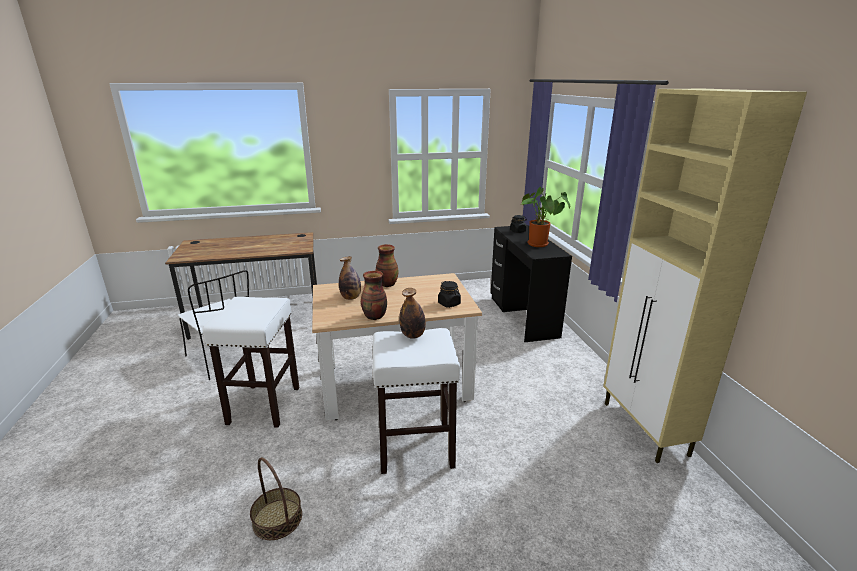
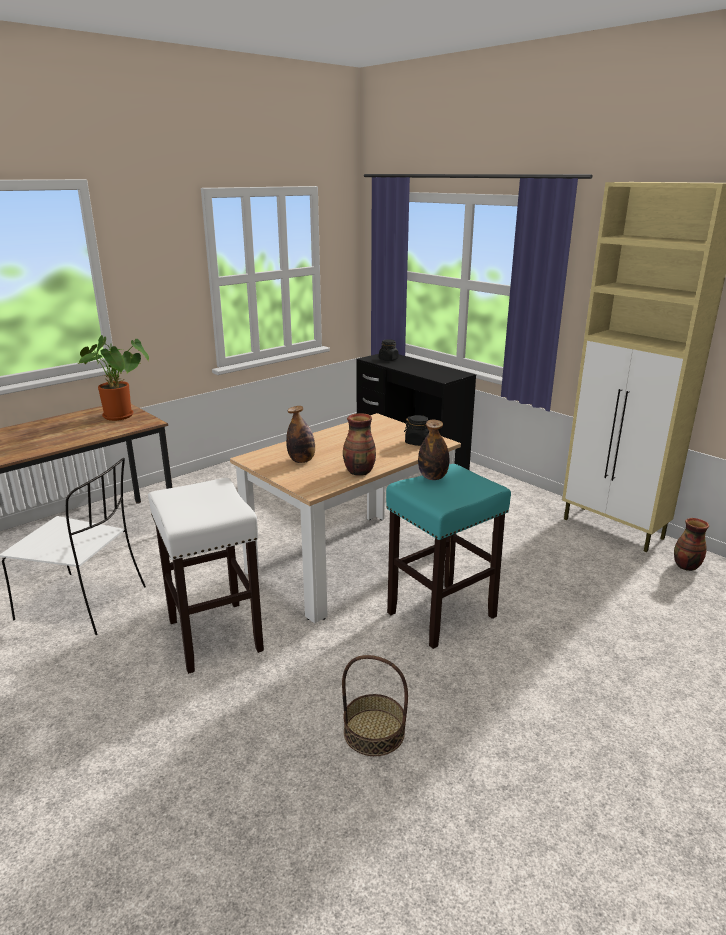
camera: 30 degrees left, 0 degrees up
(386, 284) = (321, 439): vase -> vase (685, 566)
(414, 449) = (440, 615): white stool -> turquoise stool
(540, 245) = (431, 369): potted plant -> potted plant (122, 416)

